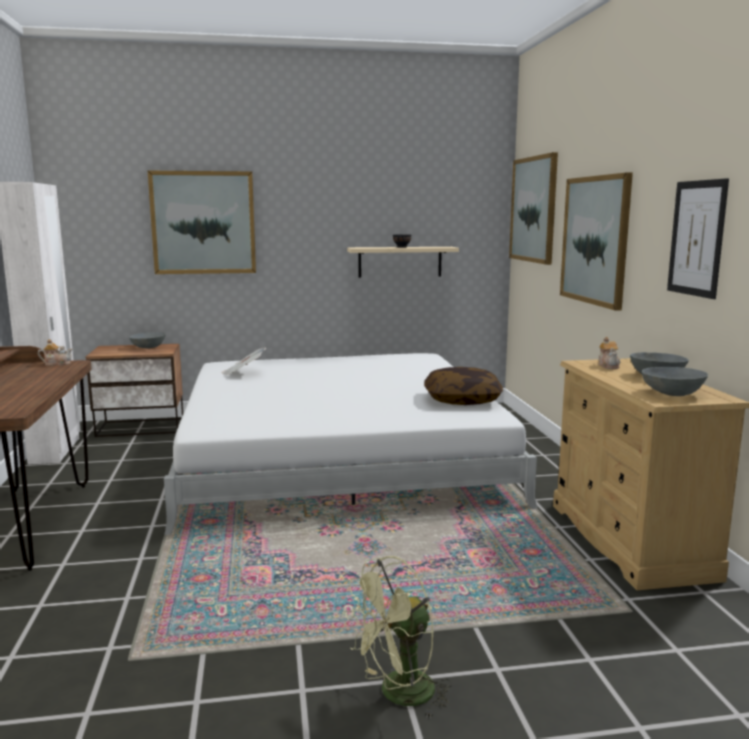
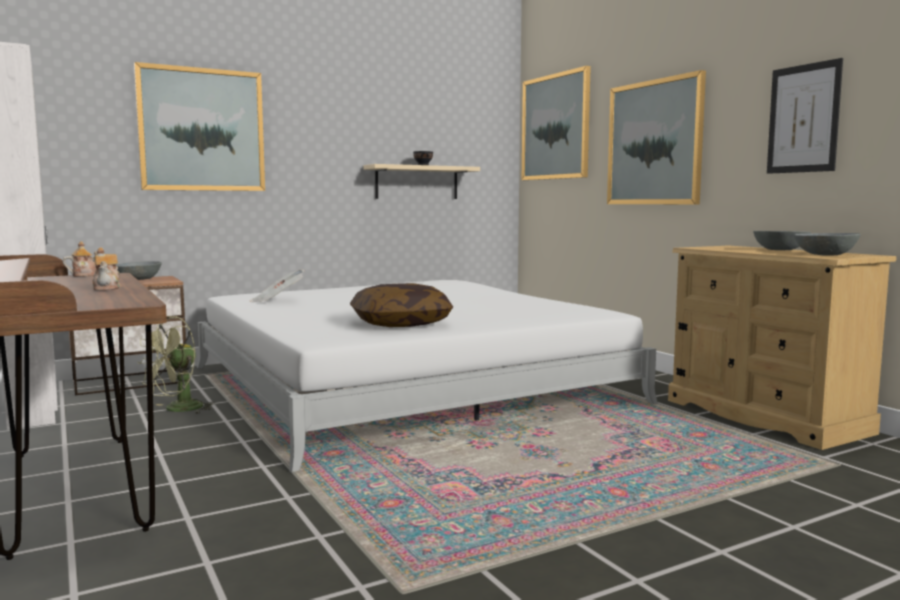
camera: 20 degrees left, 5 degrees down
(398, 695) = (736, 564): green fan -> green fan (177, 410)
(462, 400) = (552, 305): pillow -> pillow (401, 323)
(609, 366) = (723, 248): teapot -> teapot (107, 288)

